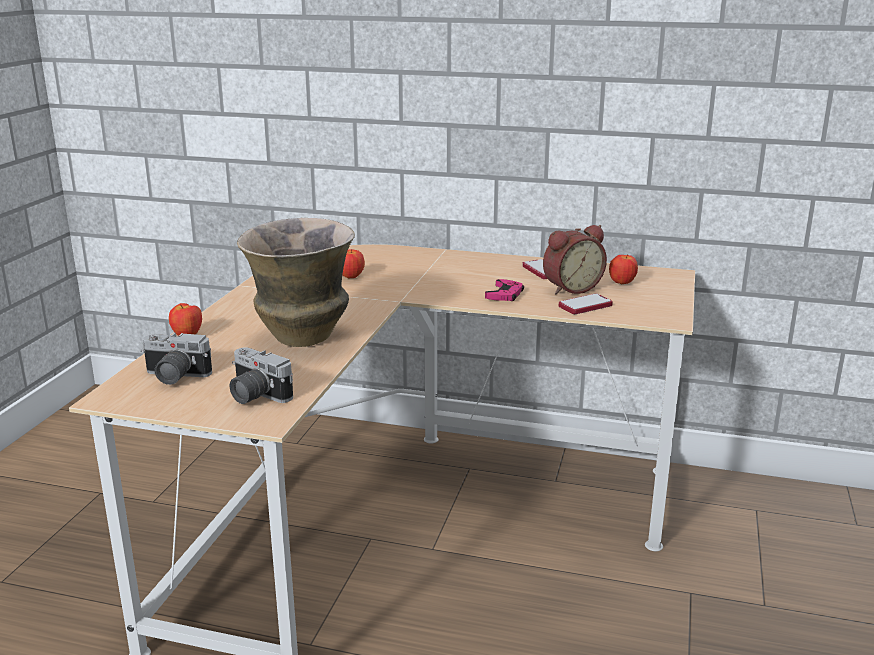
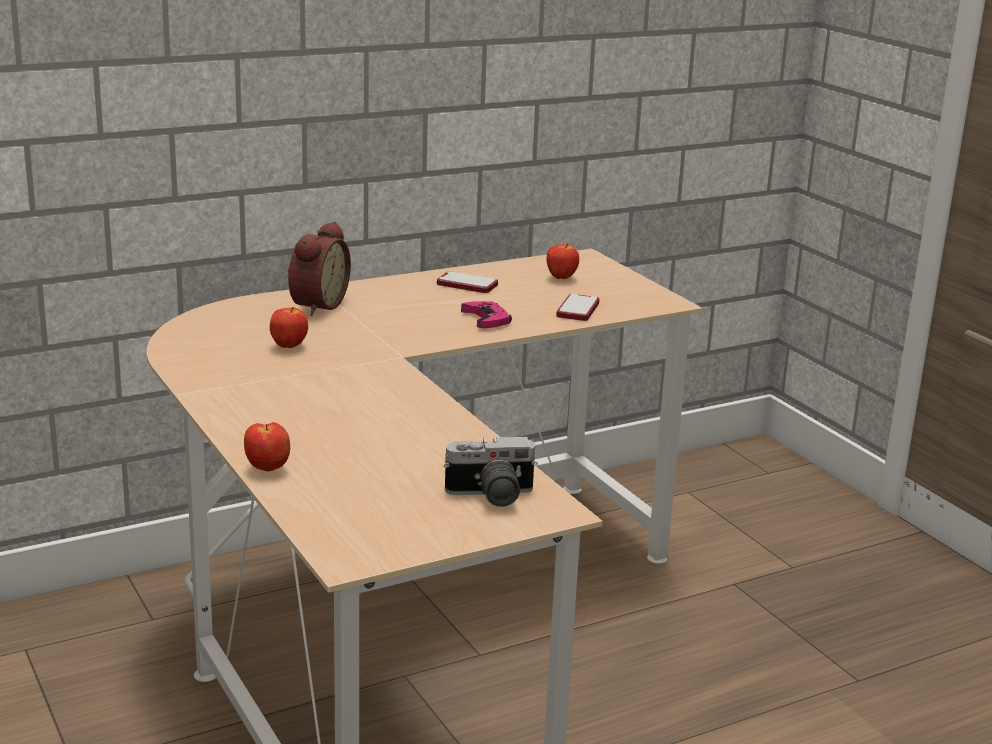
camera: 45 degrees left, 0 degrees up
(174, 377) = (364, 512): camera -> none
(303, 338) = (399, 426): vase -> none
(570, 288) = (529, 295): alarm clock -> alarm clock (316, 305)

